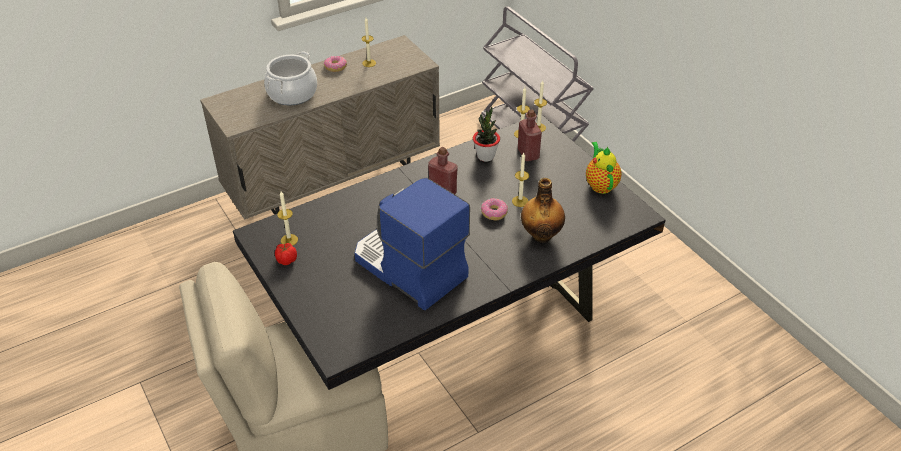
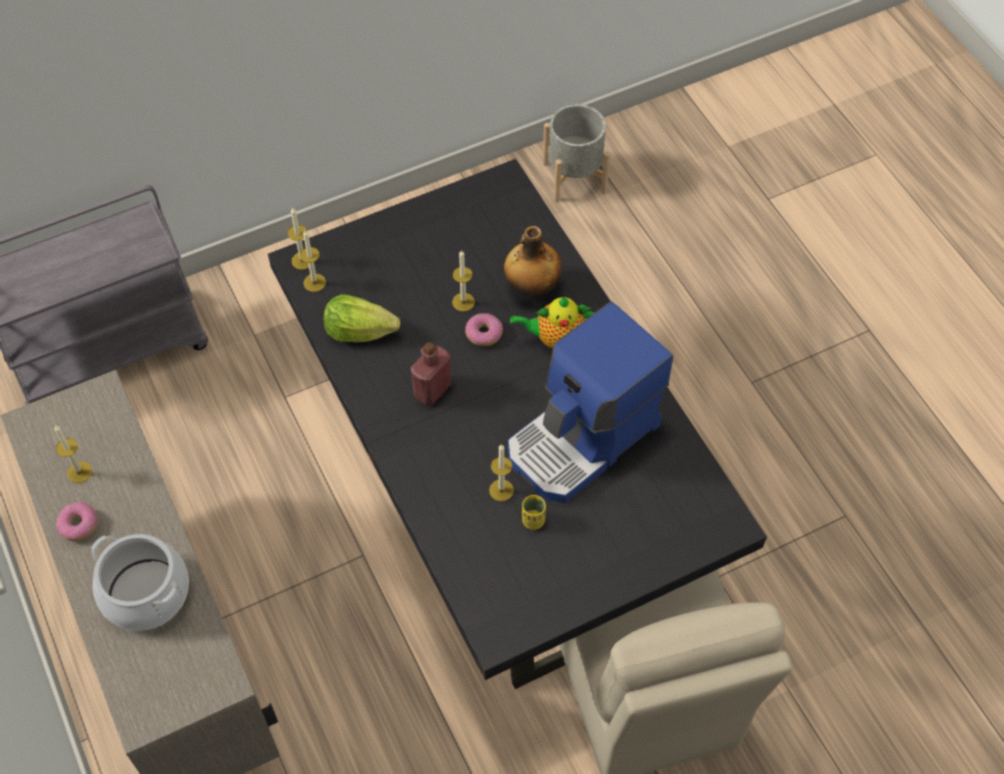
camera: 85 degrees left, 15 degrees up
(286, 260) = (556, 591): tomato -> none
(289, 240) = (514, 589): candle -> candle (501, 490)
(341, 246) = (533, 520): none -> yellow cup
(485, 156) = (359, 331): potted plant -> lettuce
(528, 154) = (362, 280): red bottle -> none
(600, 184) = (441, 210): teapot -> teapot (557, 339)
(767, 364) = (574, 177): none -> grey planter

